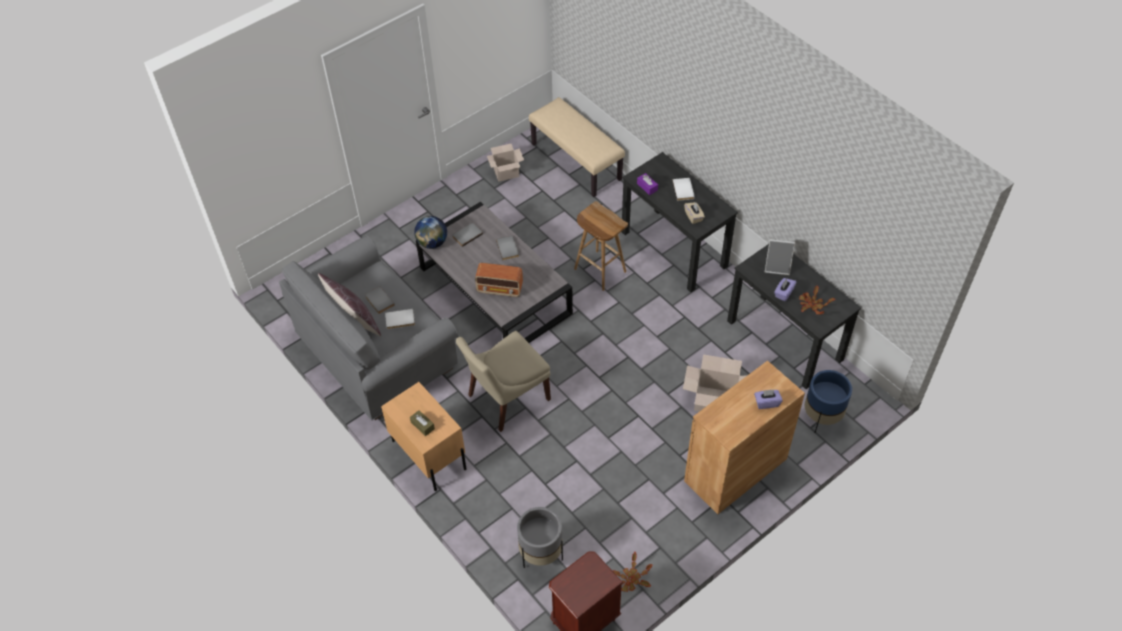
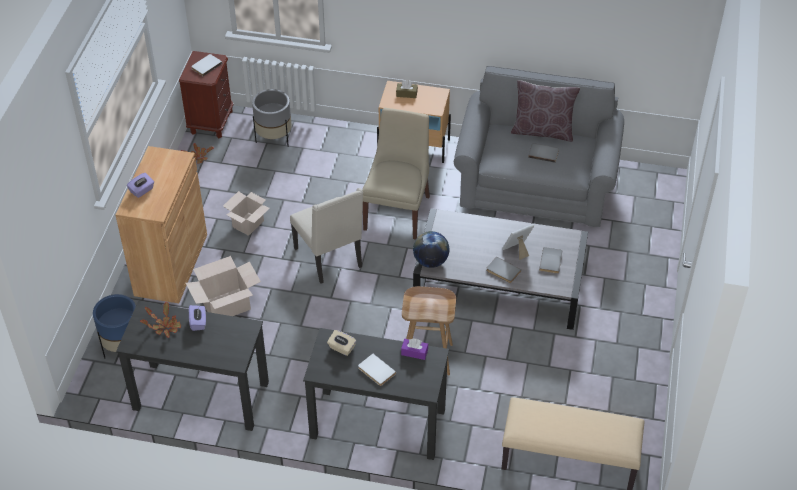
camera: 140 degrees right, 5 degrees down
(400, 320) = (510, 150): white book -> white book (206, 65)
(432, 243) = (571, 237): globe -> globe (430, 261)
(500, 289) = (470, 235): radio -> none
(507, 172) = (621, 401): cardboard box -> cardboard box (248, 224)
(599, 390) = (330, 258): none -> beige chair
(777, 267) = (221, 345): picture frame -> picture frame (517, 250)

